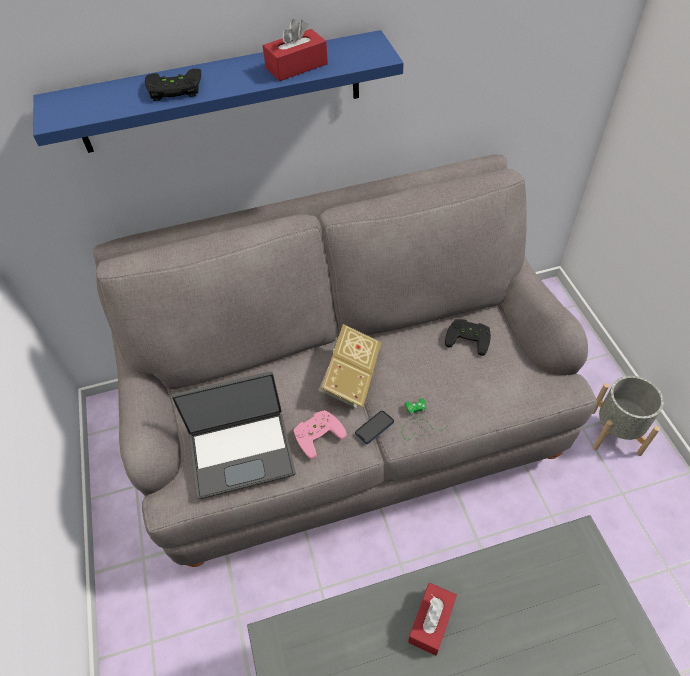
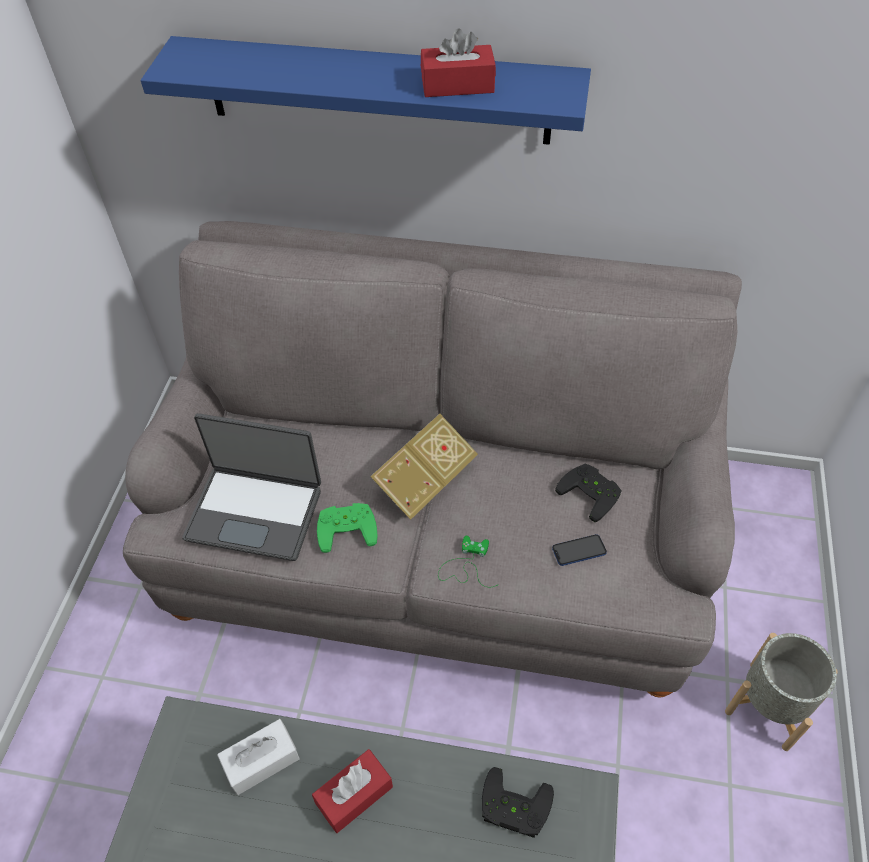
camera: 25 degrees right, 0 degrees up
(174, 90) = (308, 73): black game controller -> black game controller (513, 809)
(317, 433) = (347, 526): pink game controller -> green game controller
(350, 634) = (261, 761): none -> white tissue box
(374, 427) = (415, 549): phone -> phone (579, 551)

